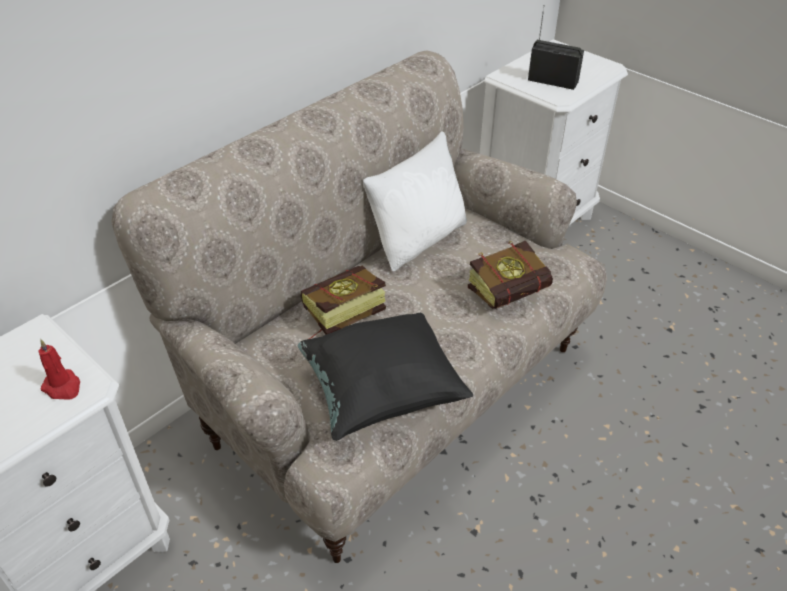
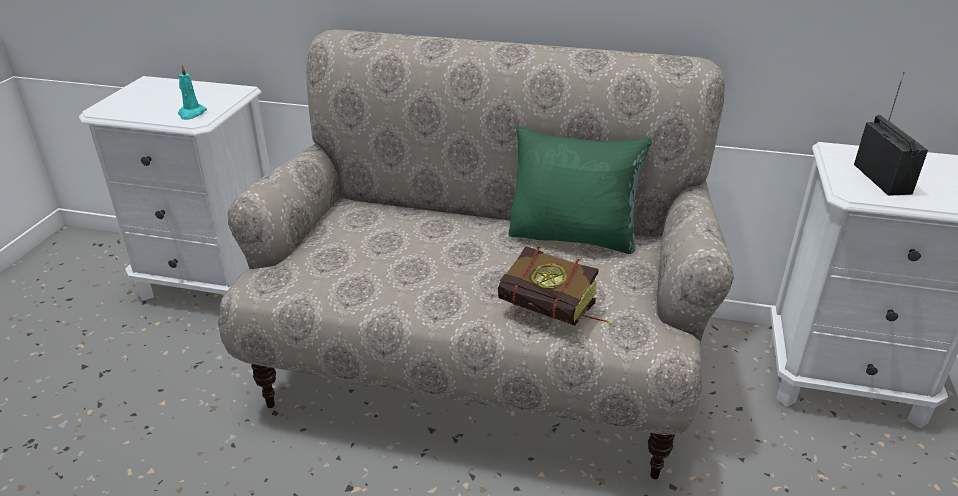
camera: 60 degrees right, 10 degrees down
(63, 387) = (191, 113): red candle -> turquoise candle
(337, 317) = (421, 229): book -> none
(381, 394) = (346, 281): black pillow -> none
(419, 239) = (573, 236): white pillow -> green pillow

